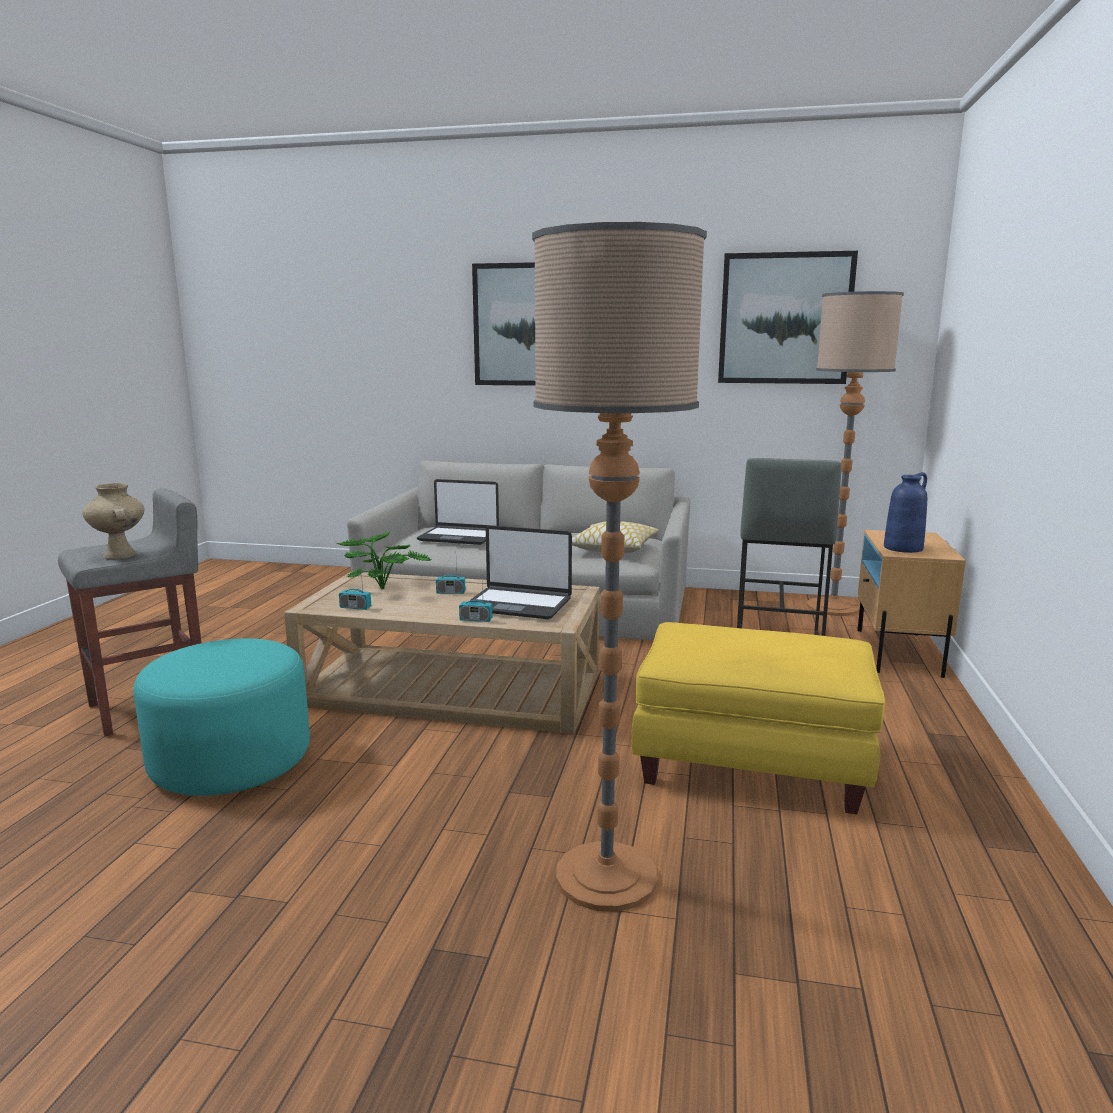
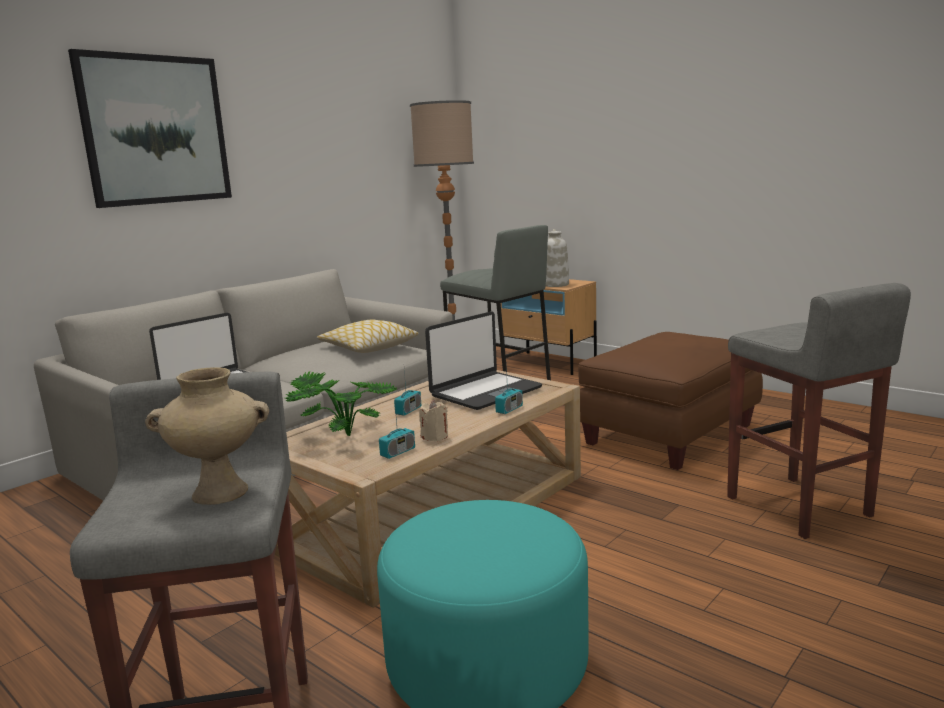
camera: 60 degrees left, 0 degrees up
(391, 610) = (435, 436): none -> beige candle
(605, 877) = (798, 507): floor lamp -> grey stool
(749, 763) = (669, 434): yellow ottoman -> brown ottoman
(785, 319) = (375, 124): picture -> none
(903, 548) = (555, 284): blue vase -> white vase

